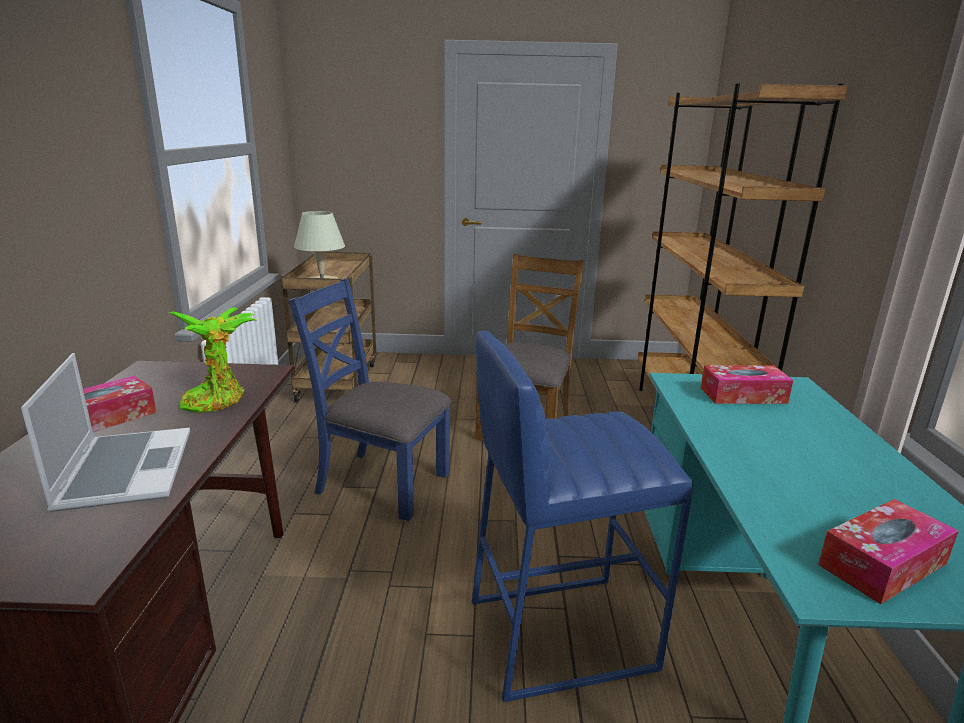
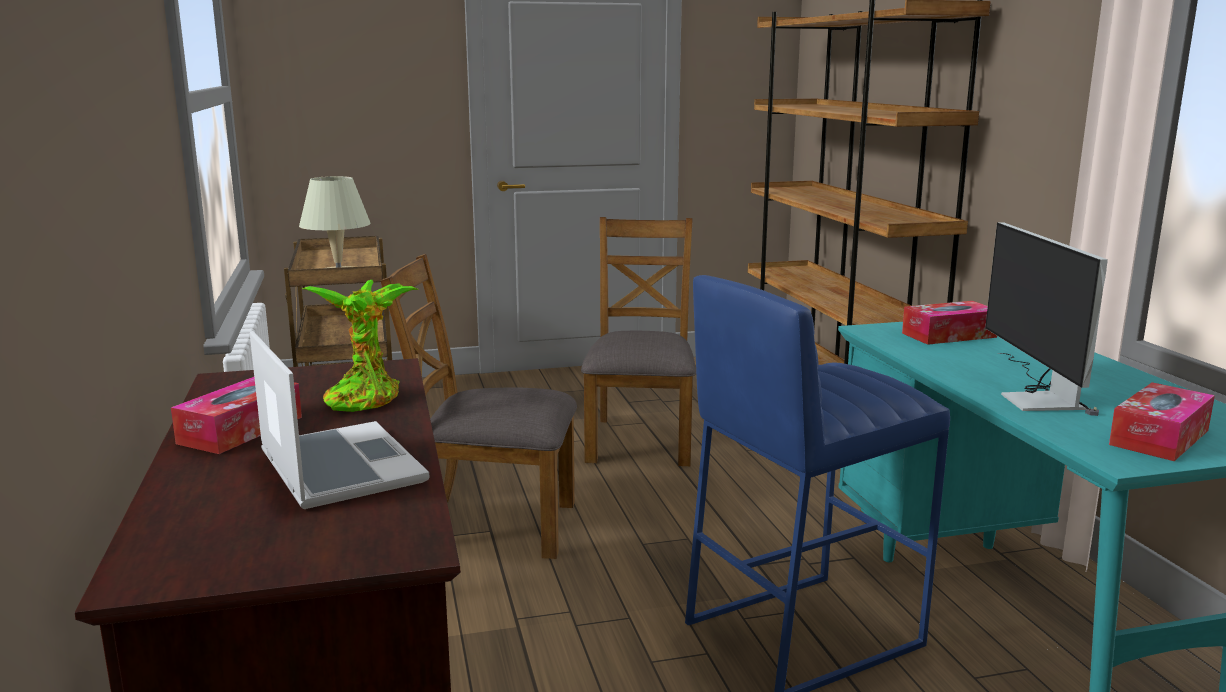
camera: 15 degrees left, 5 degrees down
(381, 483) = (493, 525): blue chair -> brown chair
(781, 482) = (1037, 395): none -> monitor

